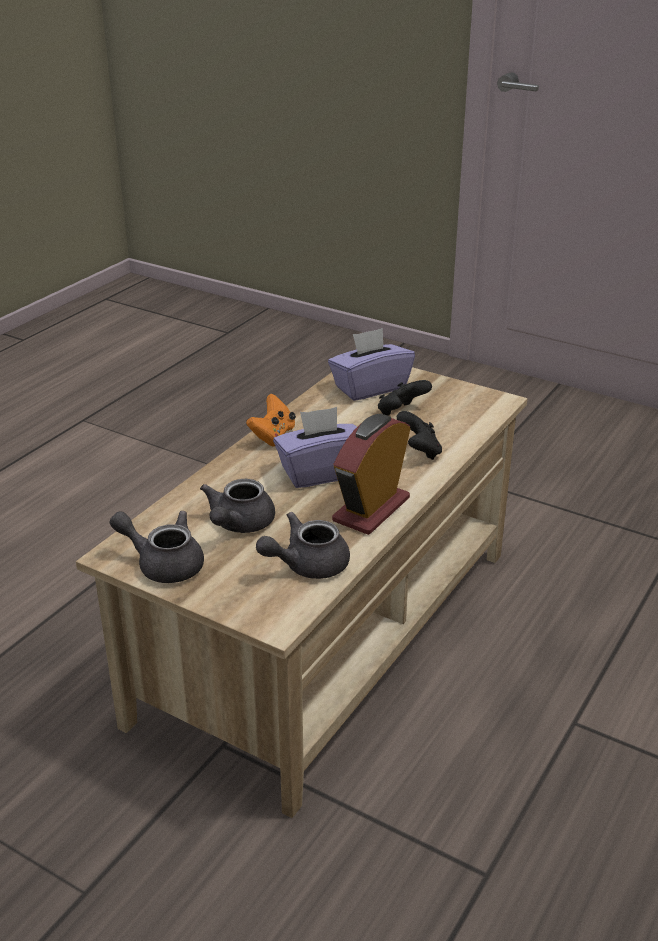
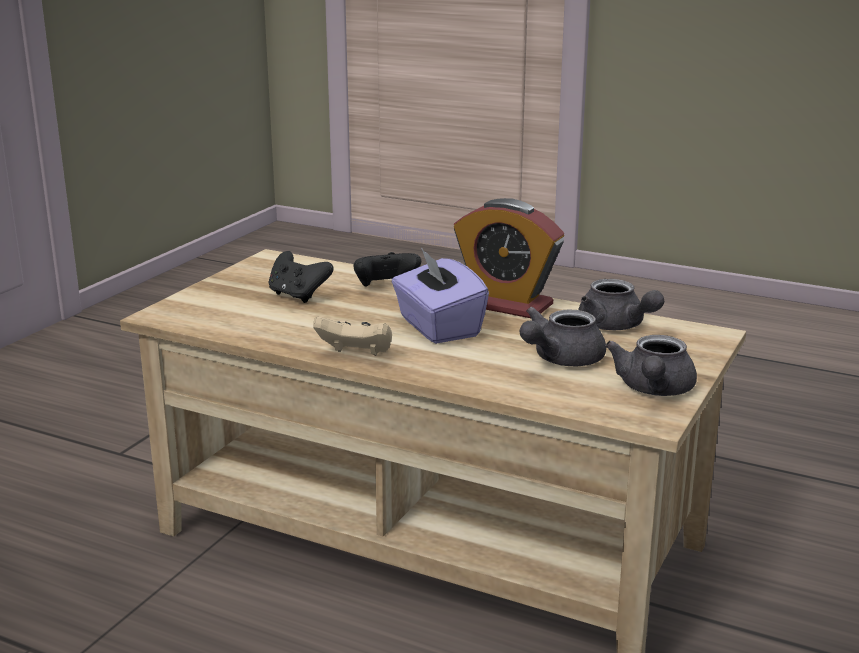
camera: 95 degrees left, 10 degrees down
(238, 525) = (560, 359): grey teapot -> grey teapot turned 120 degrees clockwise
(273, 436) = (356, 354): orange game controller -> beige game controller
(370, 387) = (229, 311): purple tissue box -> none

